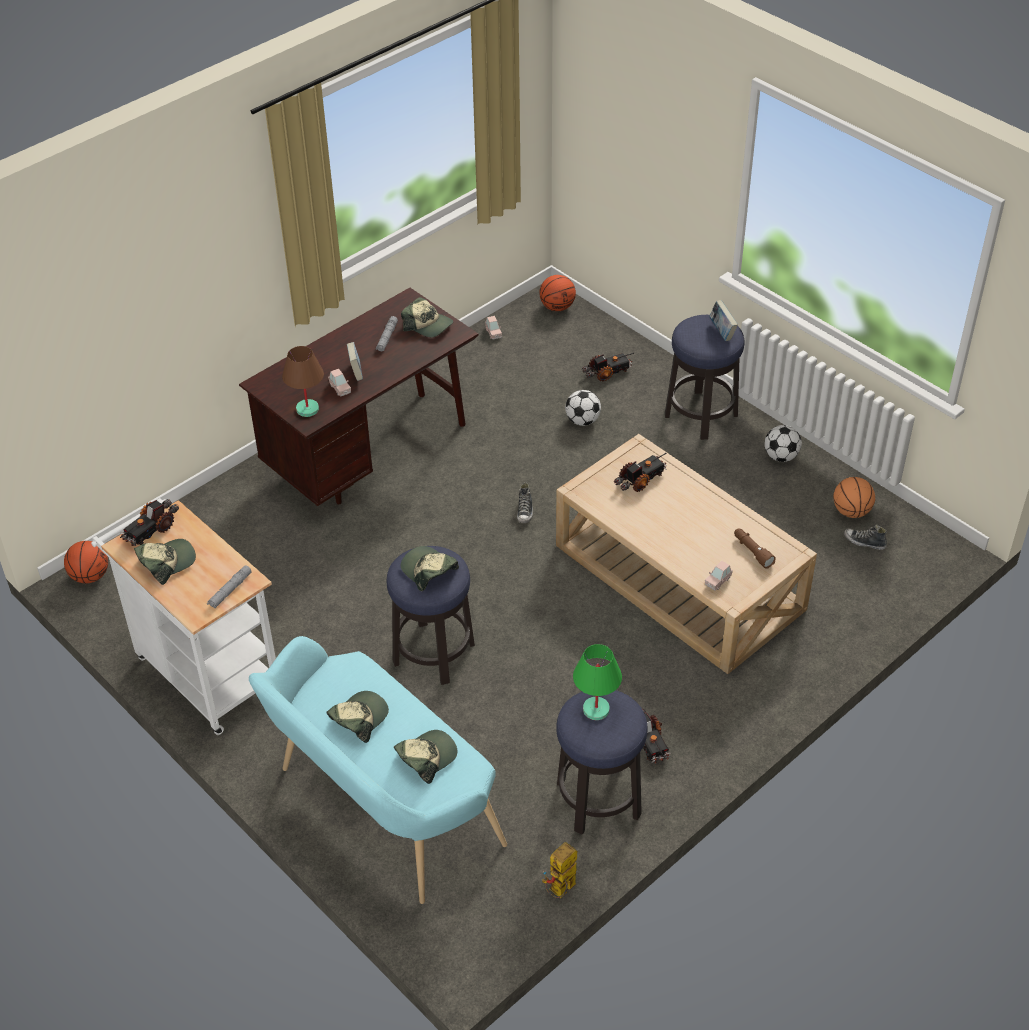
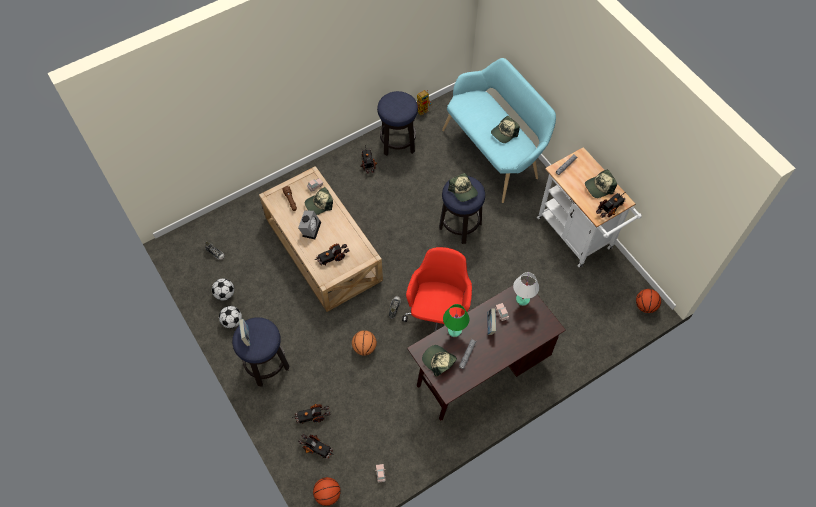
camera: 170 degrees left, 15 degrees up
(308, 409) = (522, 299): brown table lamp -> white table lamp
(426, 757) = (476, 111): cap -> cap (319, 204)
(448, 512) = (438, 315): none -> red office chair
(582, 421) = (341, 374): football -> football (225, 294)
(589, 344) = (316, 448): none -> toy truck
(595, 710) = (399, 108): green table lamp -> green table lamp (455, 330)
(696, 515) = (310, 228): none -> alarm clock
(851, 512) = (212, 274): basketball -> basketball (364, 347)

